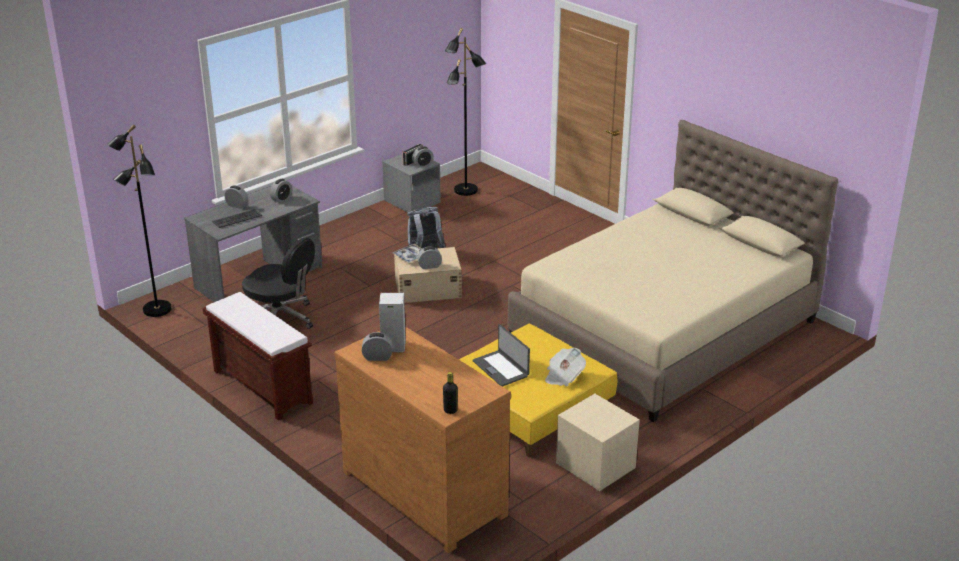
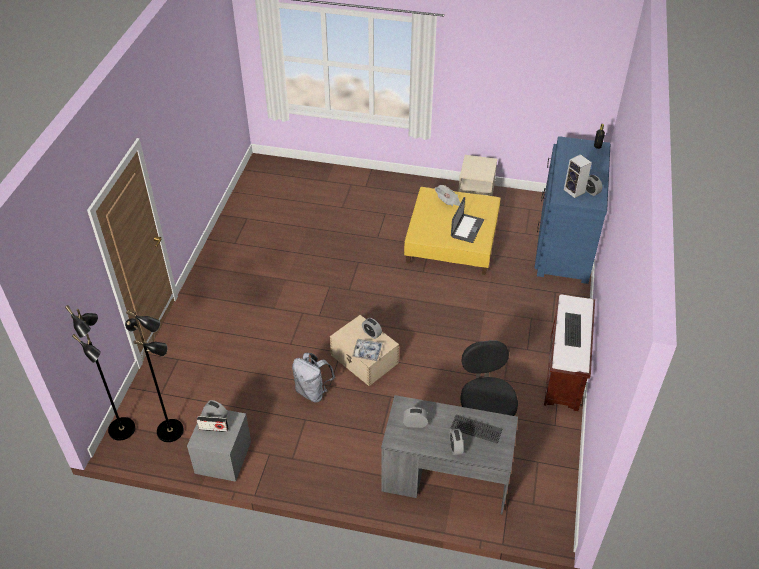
camera: 125 degrees left, 15 degrees up
(156, 310) = (554, 515): black floor lamp -> black floor lamp (123, 429)
(256, 320) = (573, 330): none -> keyboard
(426, 491) = (563, 245): brown dresser -> blue dresser
(664, 330) = (314, 222): beige bed -> none

